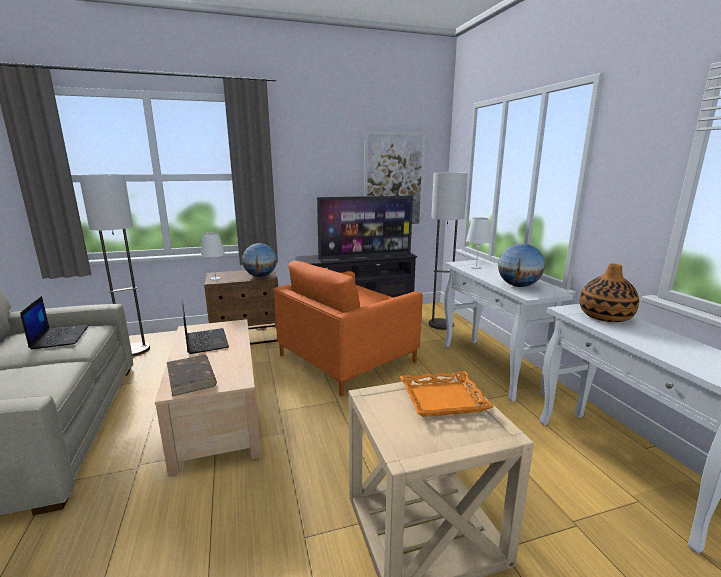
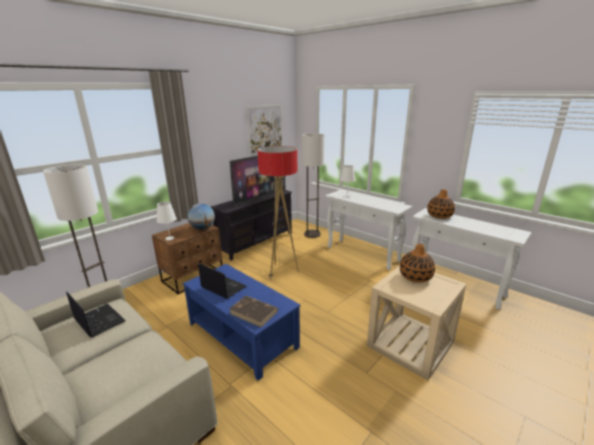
camera: 30 degrees left, 5 degrees up
(216, 415) = (241, 335): beige coffee table -> blue coffee table
(347, 358) = (281, 272): orange armchair -> floor lamp
(443, 399) = (415, 277): orange tray -> vase
(518, 286) = (383, 205): globe -> none

